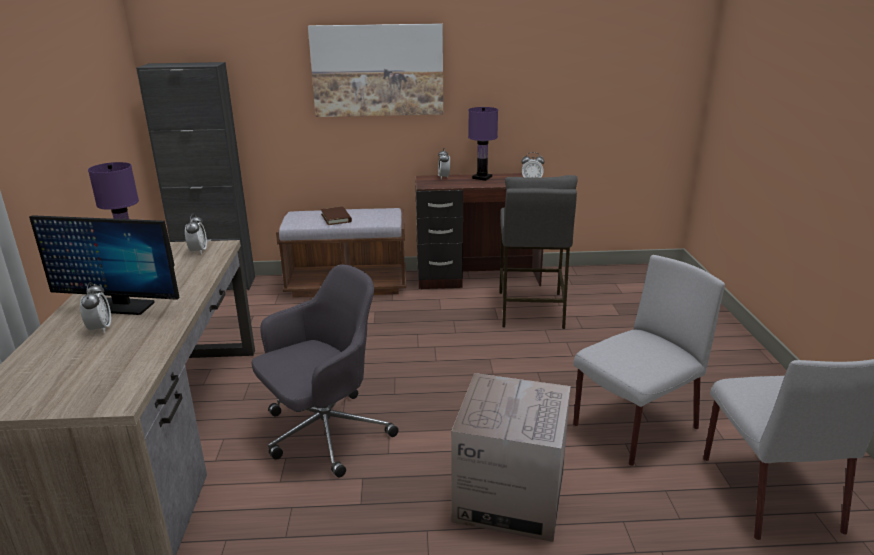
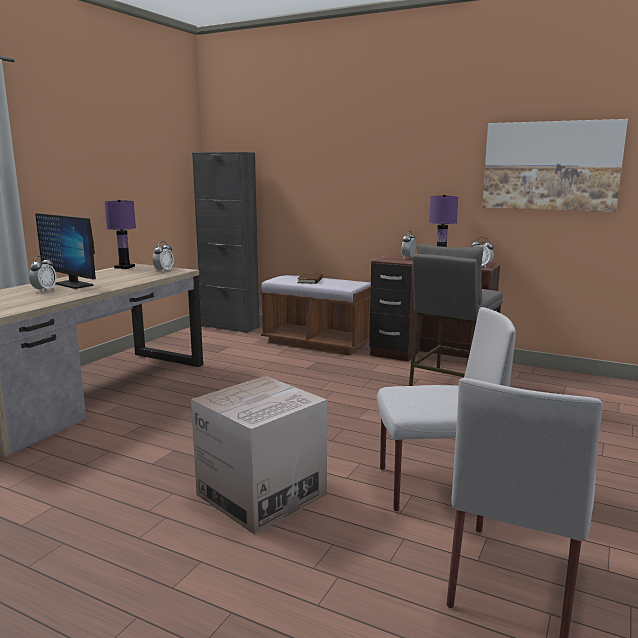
camera: 30 degrees right, 10 degrees down
(324, 433) = (184, 419): grey office chair -> none
(377, 70) = (363, 161): picture -> picture (550, 166)

